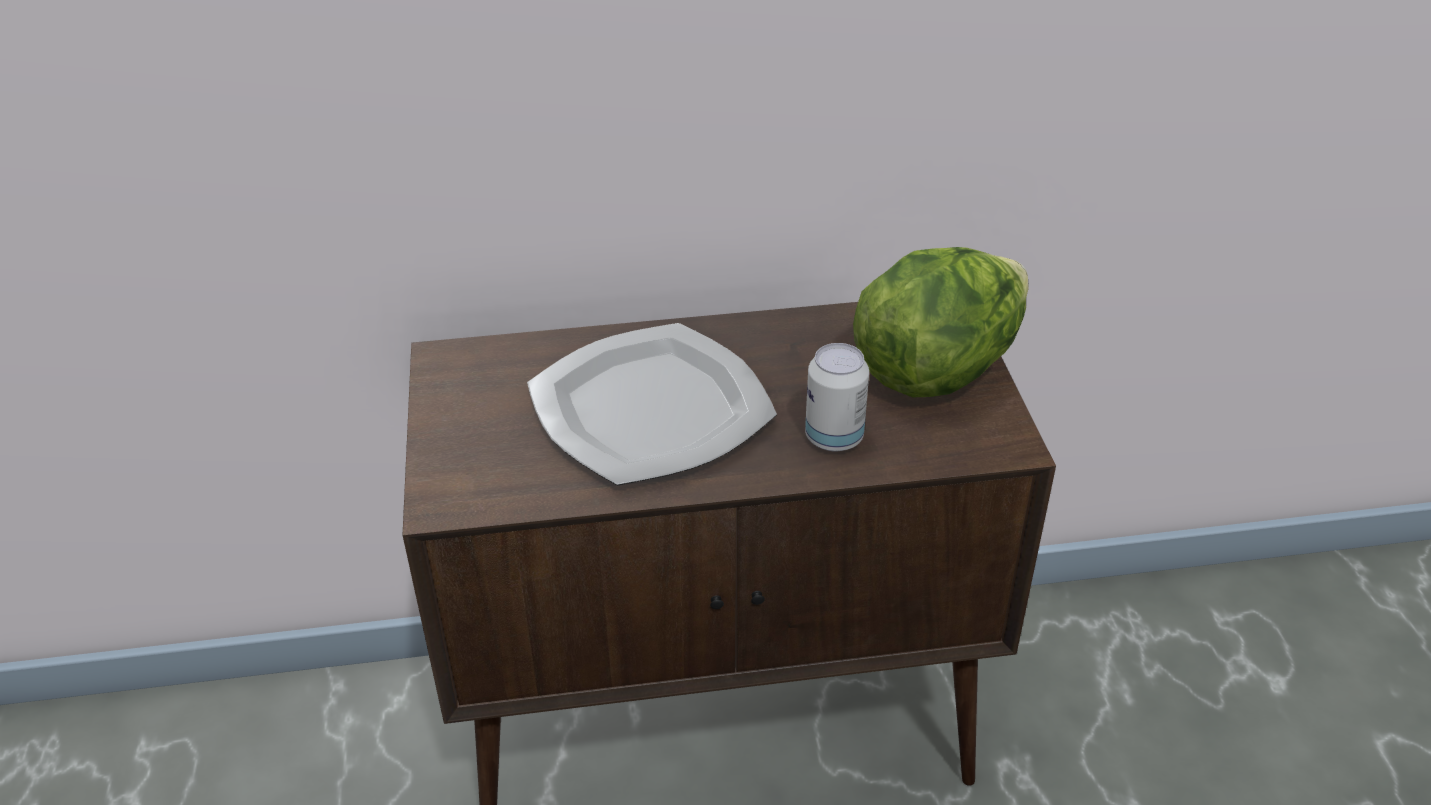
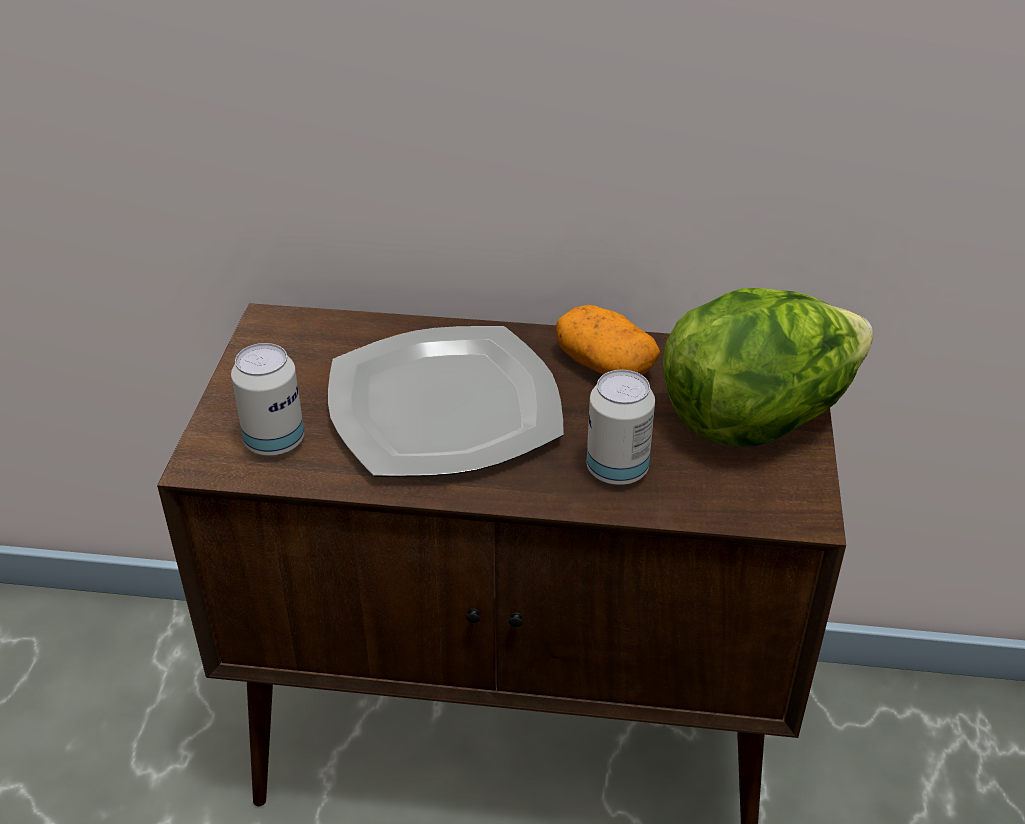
camera: 15 degrees right, 0 degrees up
(501, 472) = (274, 442): none -> can
(783, 344) = (604, 366): none -> potato

